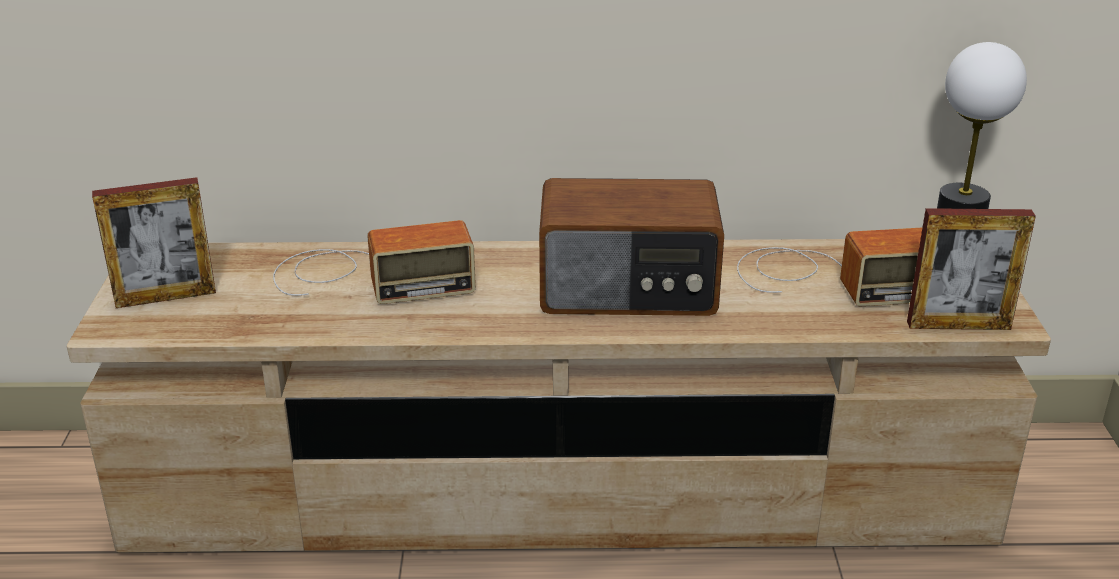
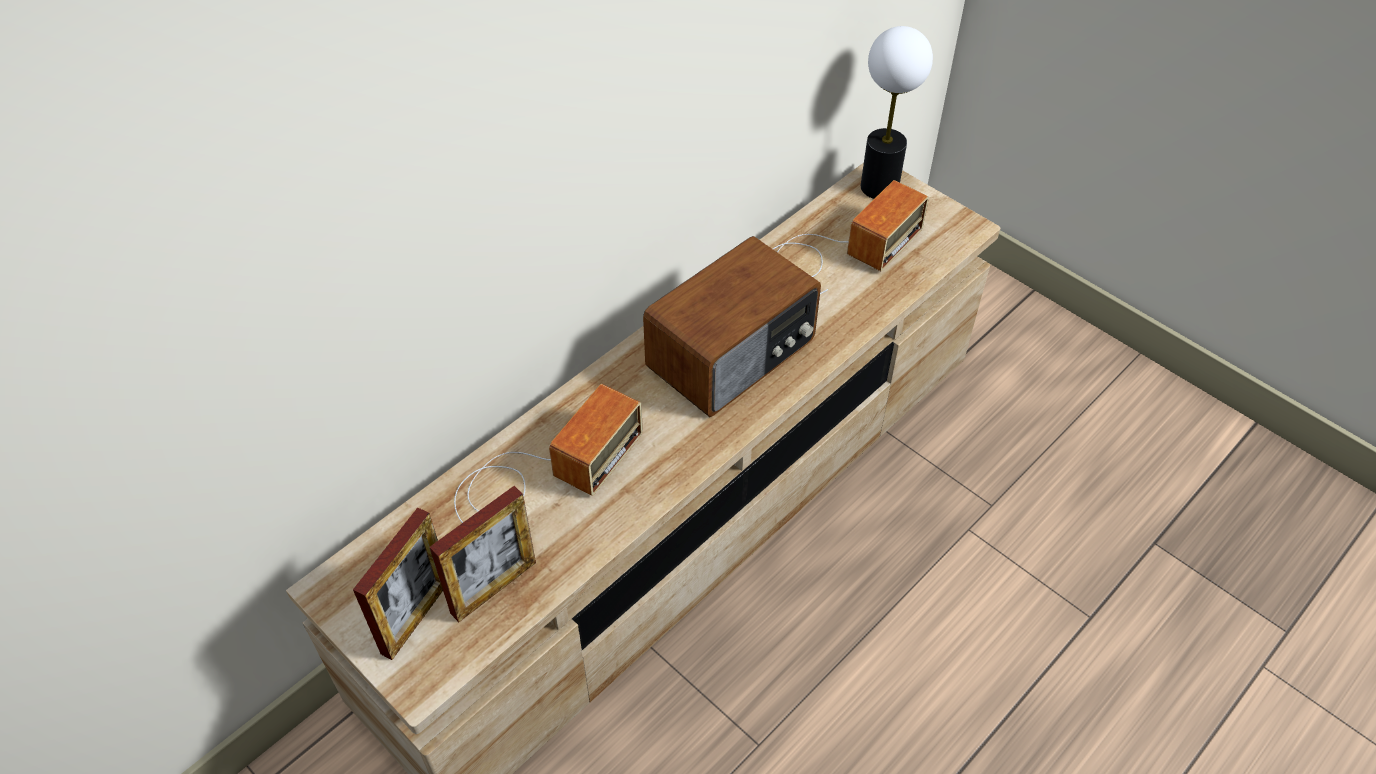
camera: 45 degrees left, 20 degrees up
(958, 325) = (946, 249): picture frame -> picture frame (493, 587)

